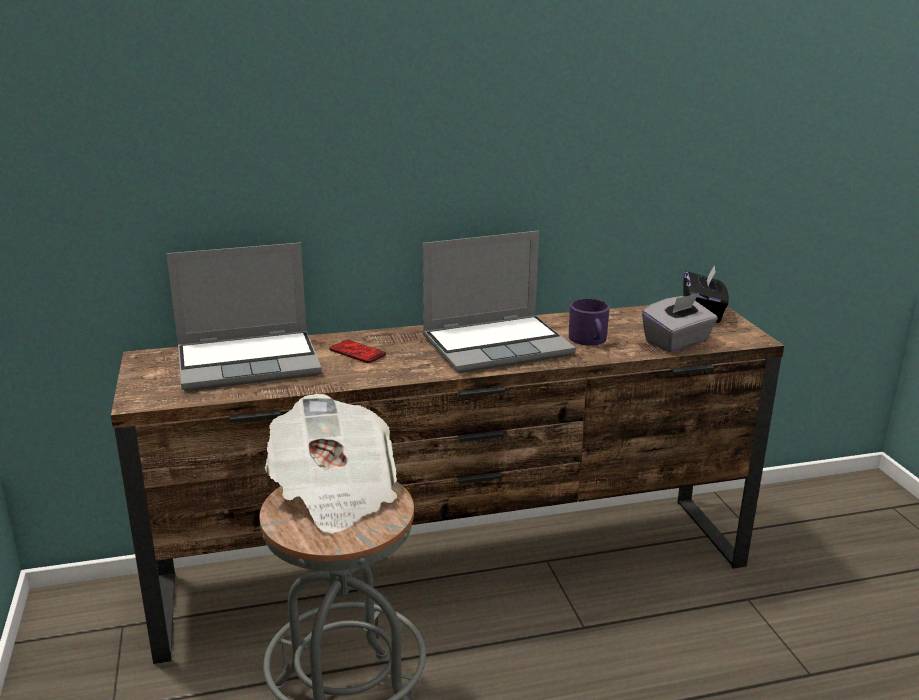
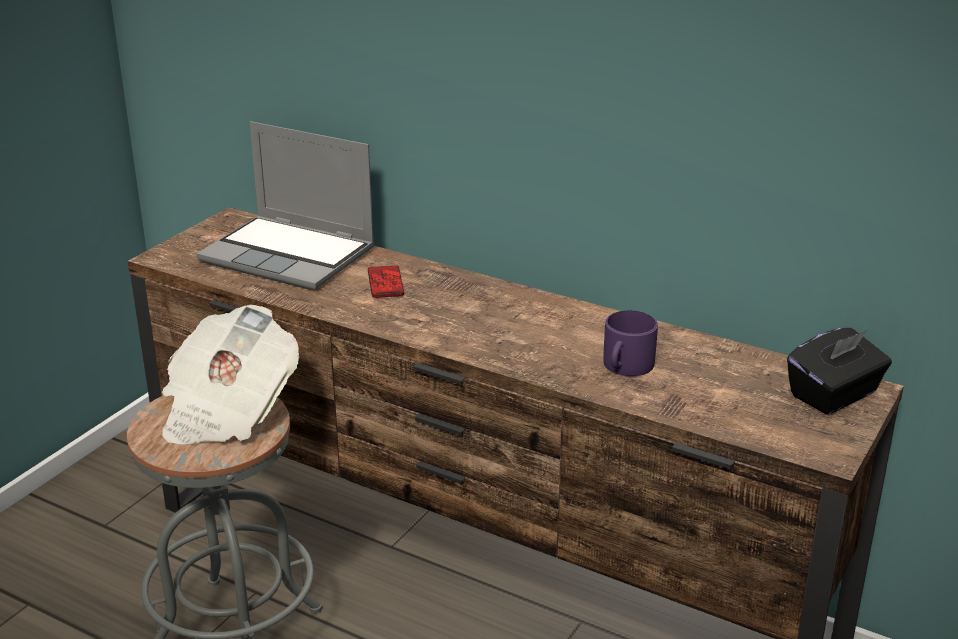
camera: 45 degrees right, 5 degrees up
(498, 345) = (520, 330): laptop -> none
(677, 342) = (718, 414): grey tissue box -> none

